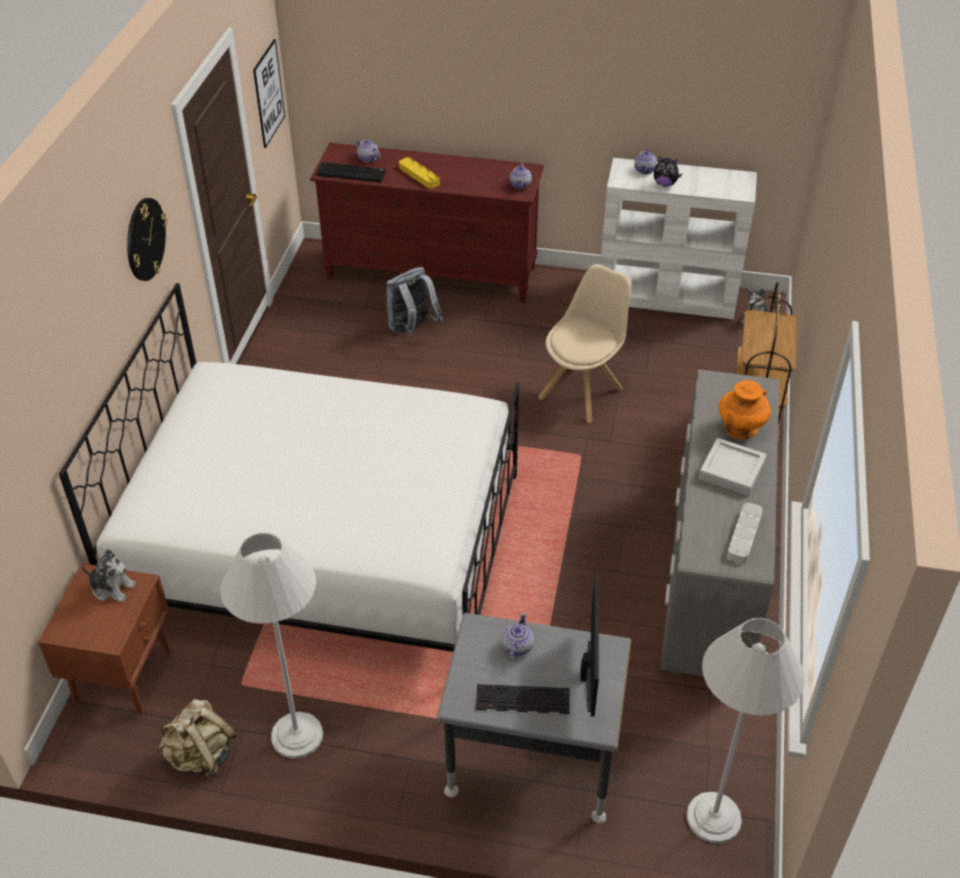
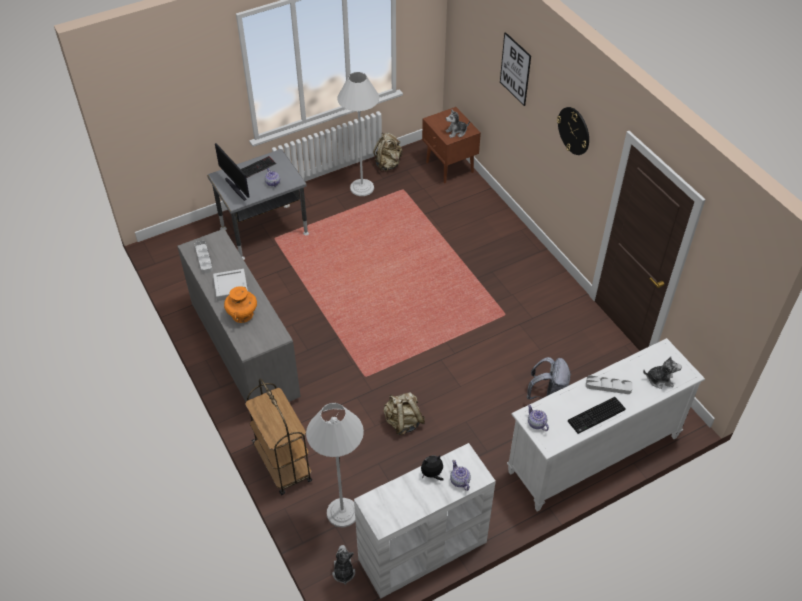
camera: 140 degrees right, 5 degrees up
(268, 93) = (722, 298): picture -> picture (515, 69)
(324, 544) = (438, 254): white bed -> none
(352, 173) = (649, 359): keyboard -> keyboard (596, 416)
(368, 158) = (659, 379): teapot -> plush toy
(419, 175) = (608, 386): yellow tray -> grey tray
(431, 273) = (592, 454): red dresser -> white dresser
(583, 391) = (403, 422): beige chair -> beige backpack
(713, 818) = (177, 252): white floor lamp -> white floor lamp (342, 512)

